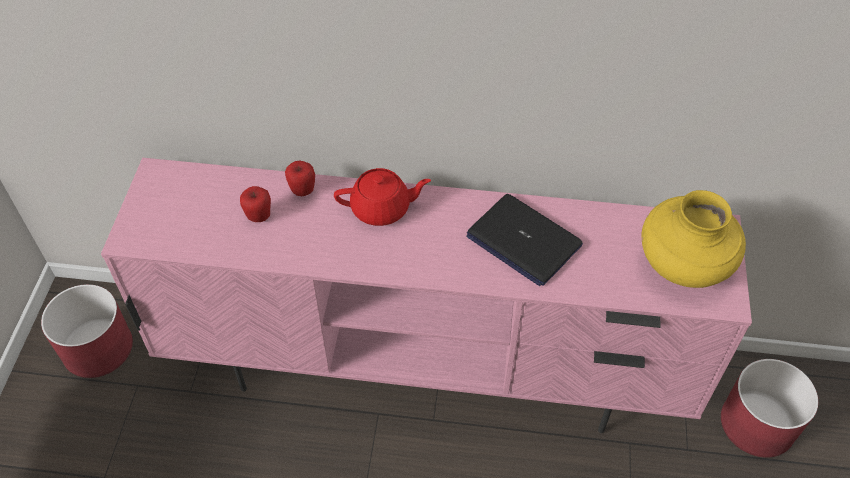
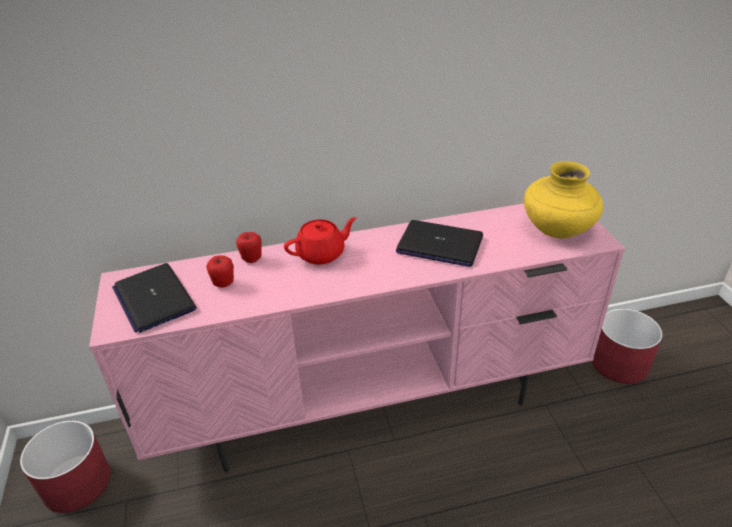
camera: 20 degrees left, 15 degrees down
(182, 212) = (154, 298): none -> laptop

